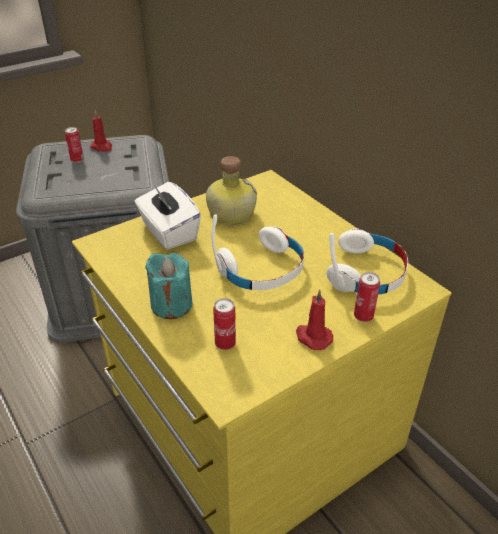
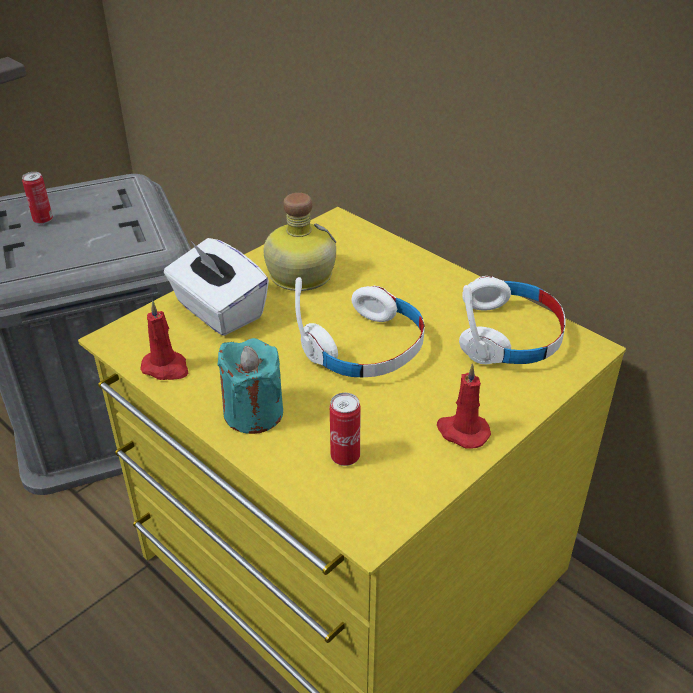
camera: 10 degrees left, 0 degrees up
(102, 147) = (75, 198): red candle -> red candle (166, 368)
(363, 316) = (521, 394): can -> none

